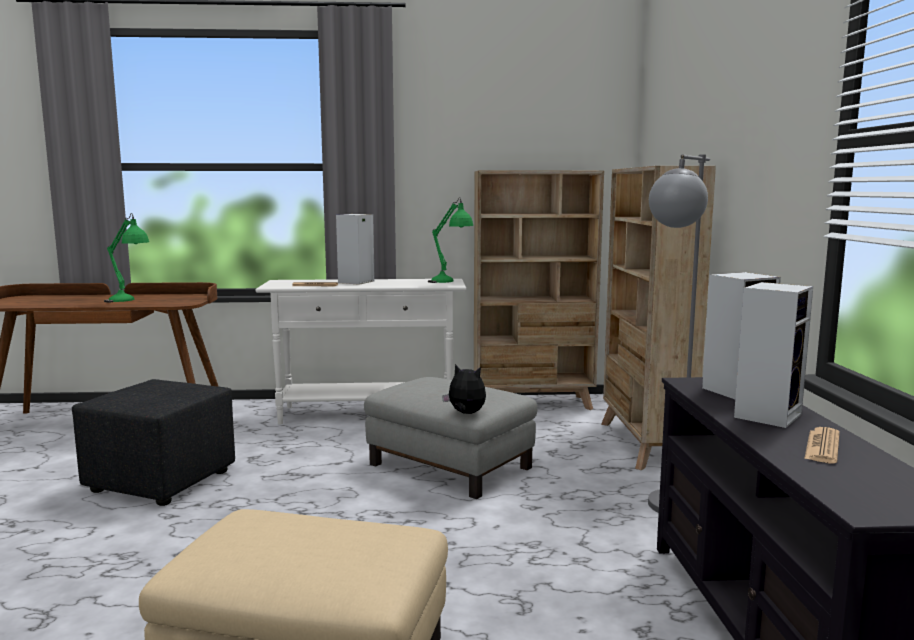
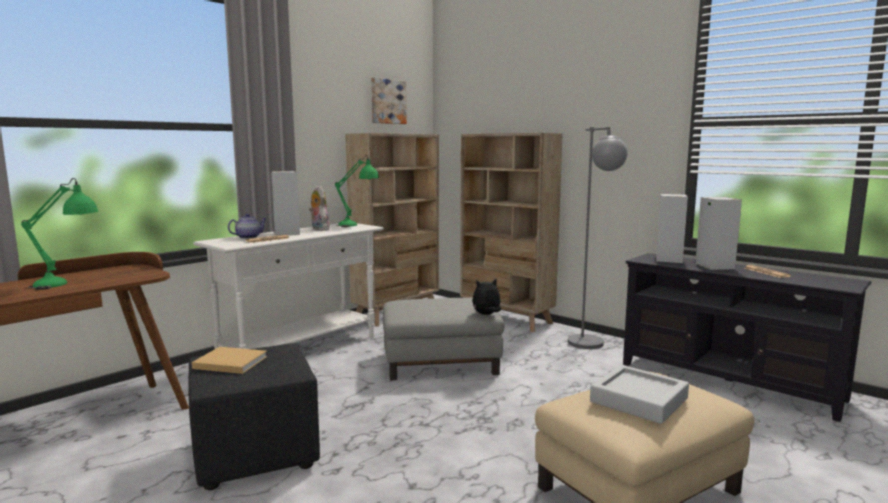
camera: 45 degrees left, 0 degrees up
(150, 388) = (228, 362): none -> beige book
(286, 540) = (639, 400): none -> grey tray
(314, 281) = (249, 237): none -> teapot
(397, 282) = (319, 229): none -> plush toy
(552, 128) = (387, 101): none -> picture

